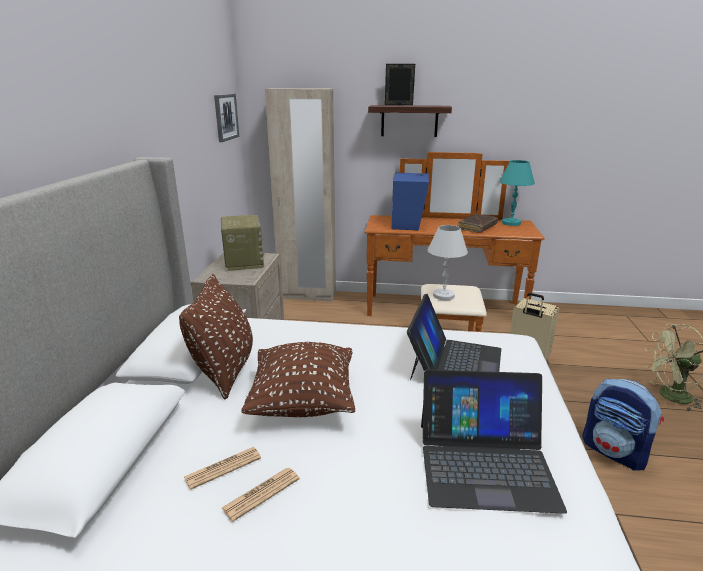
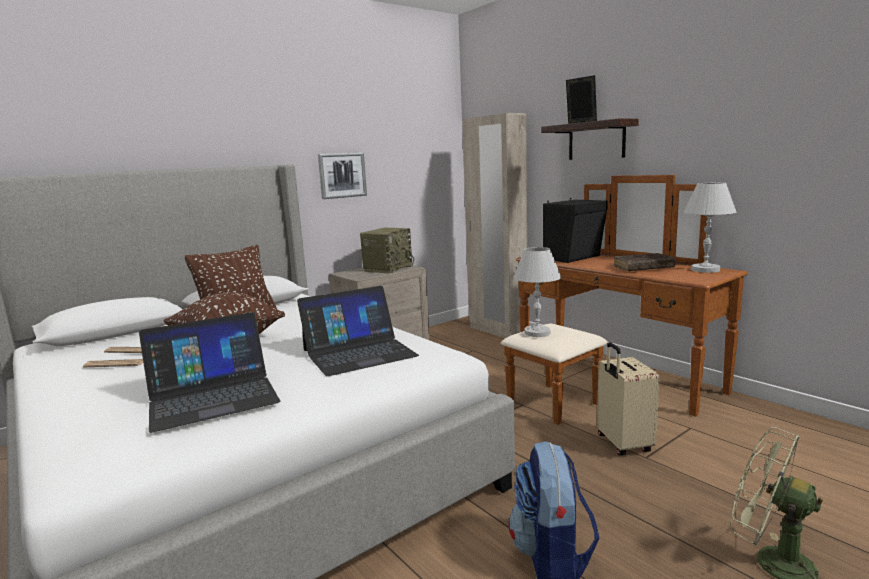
camera: 45 degrees right, 10 degrees down
(225, 117) = (431, 146): picture -> picture (342, 175)
(408, 223) = (574, 257): blue speaker -> black speaker
(485, 463) = (212, 396): laptop -> laptop turned 75 degrees counterclockwise
(511, 223) = (704, 269): turquoise table lamp -> white table lamp

